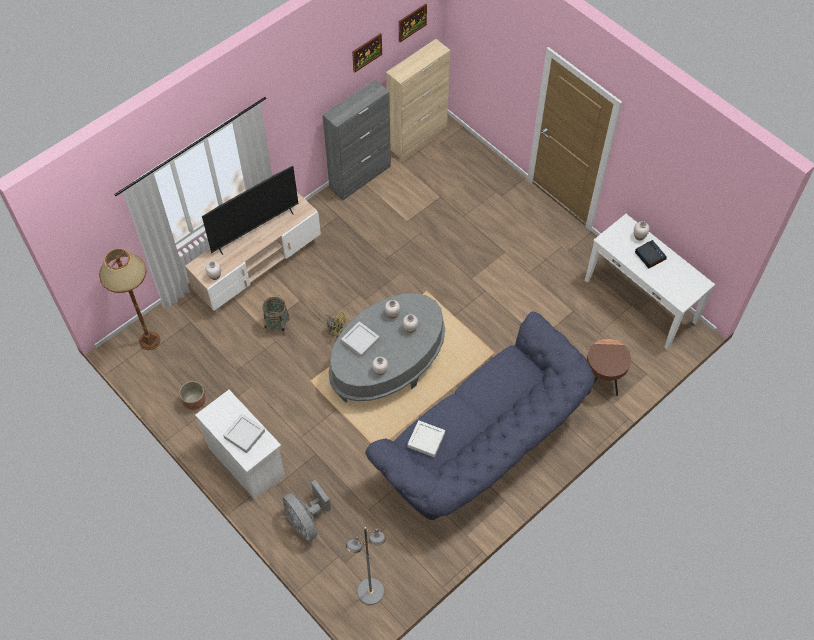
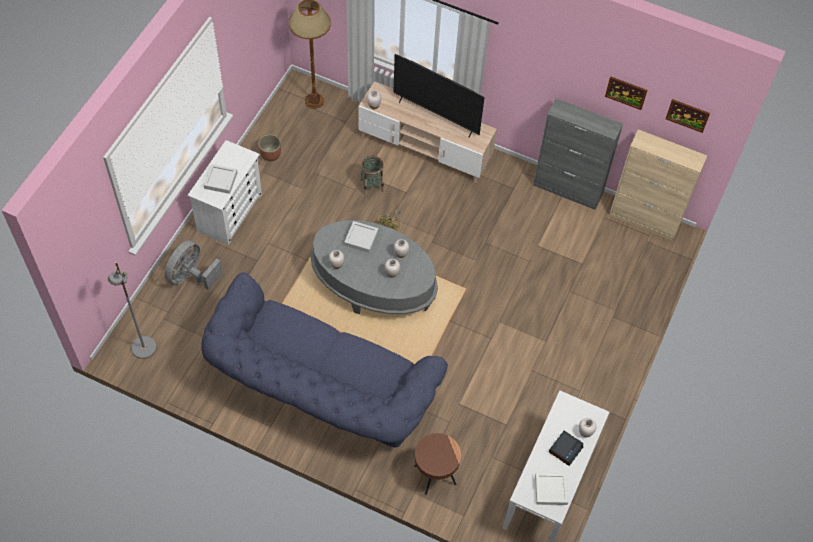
camera: 65 degrees right, 0 degrees up
(426, 440) = (277, 322): white tray -> white tray (551, 490)

